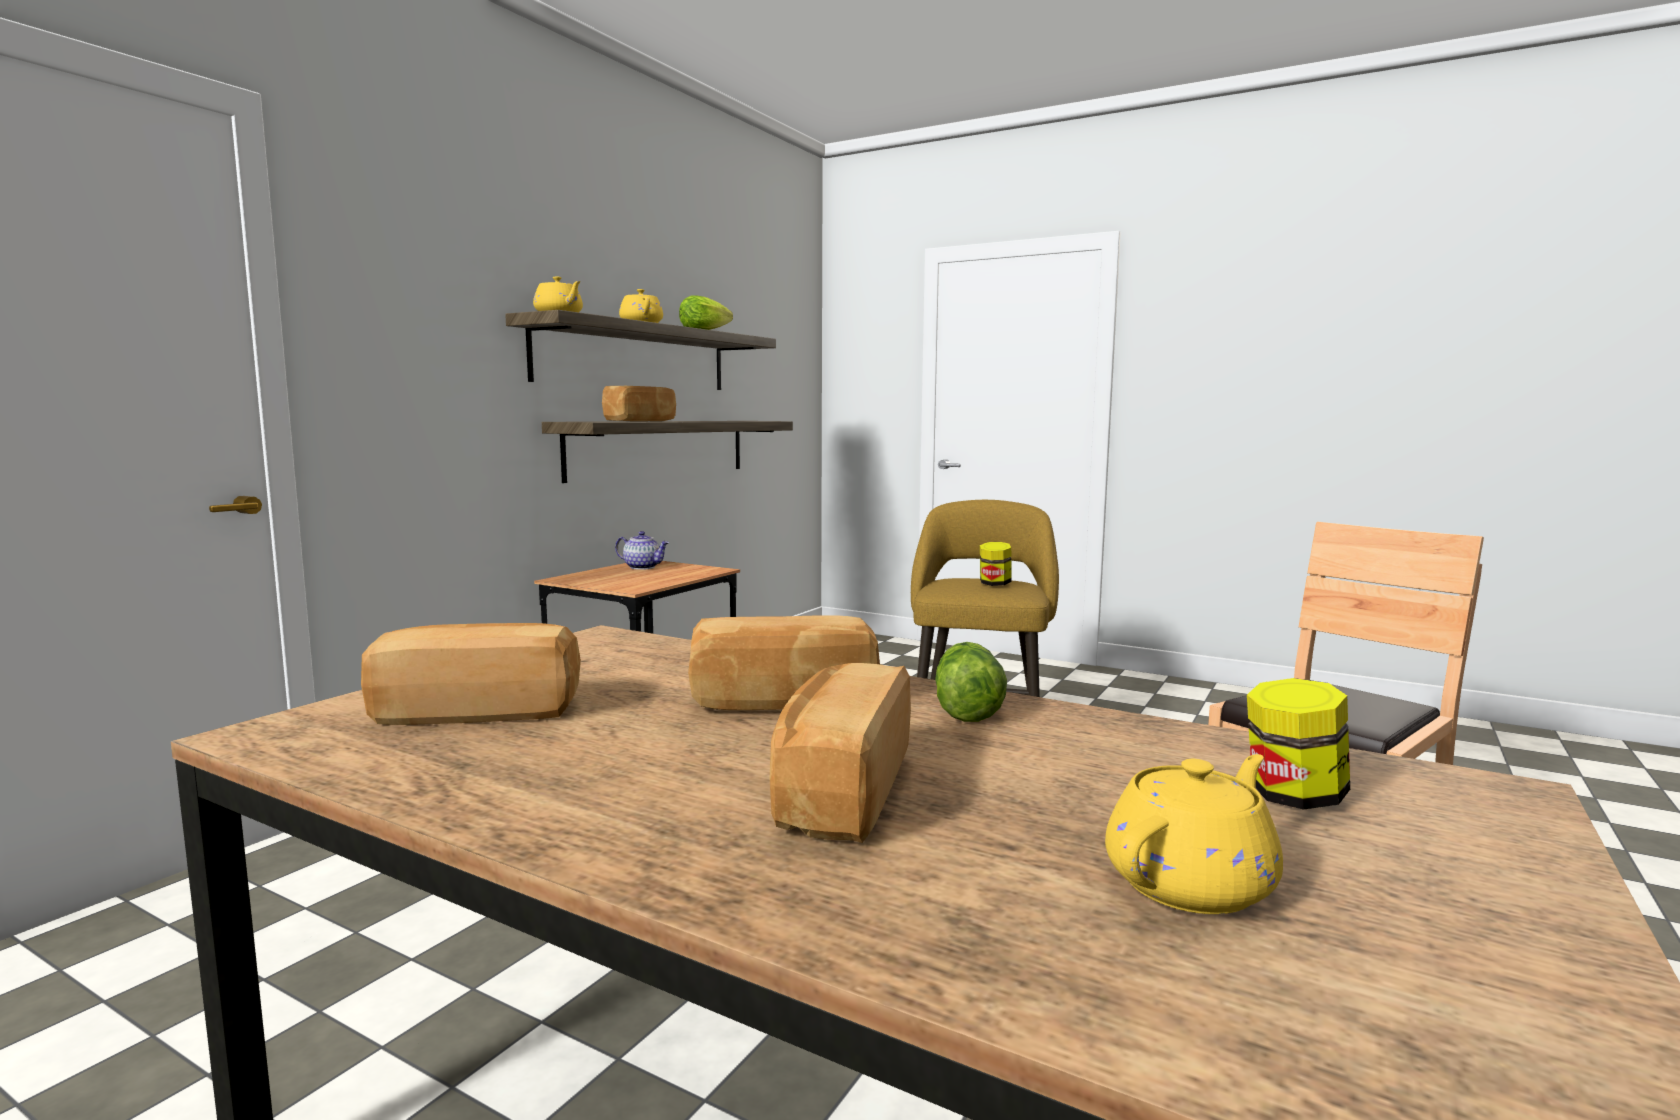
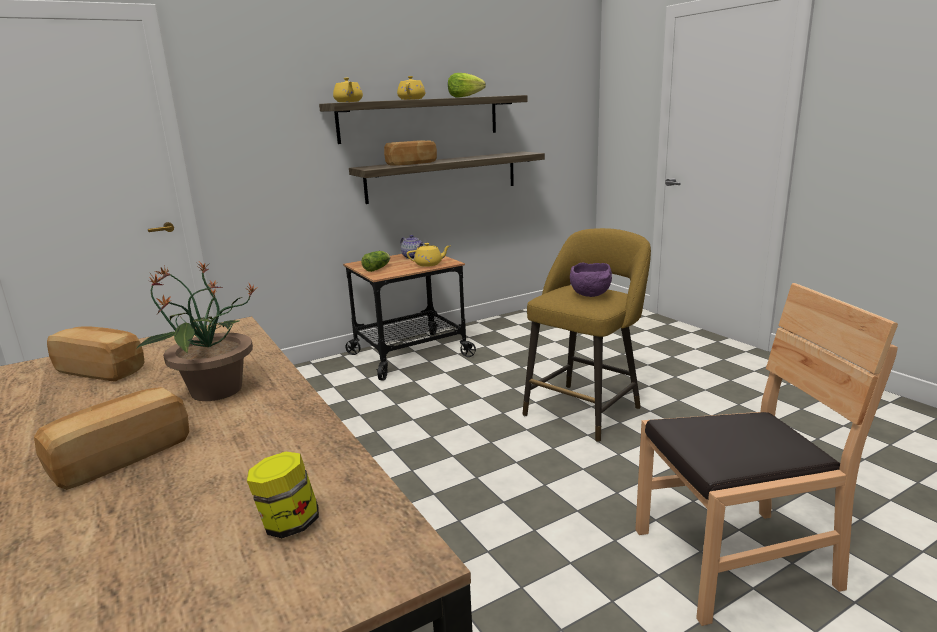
camera: 30 degrees right, 10 degrees up
(784, 702) = (214, 390): bread -> potted plant
(967, 707) = (283, 413): lettuce -> lettuce (378, 268)
(994, 584) = (591, 295): jar -> purple bowl
(1192, 883) = (125, 558): yellow teapot -> yellow teapot (429, 264)

